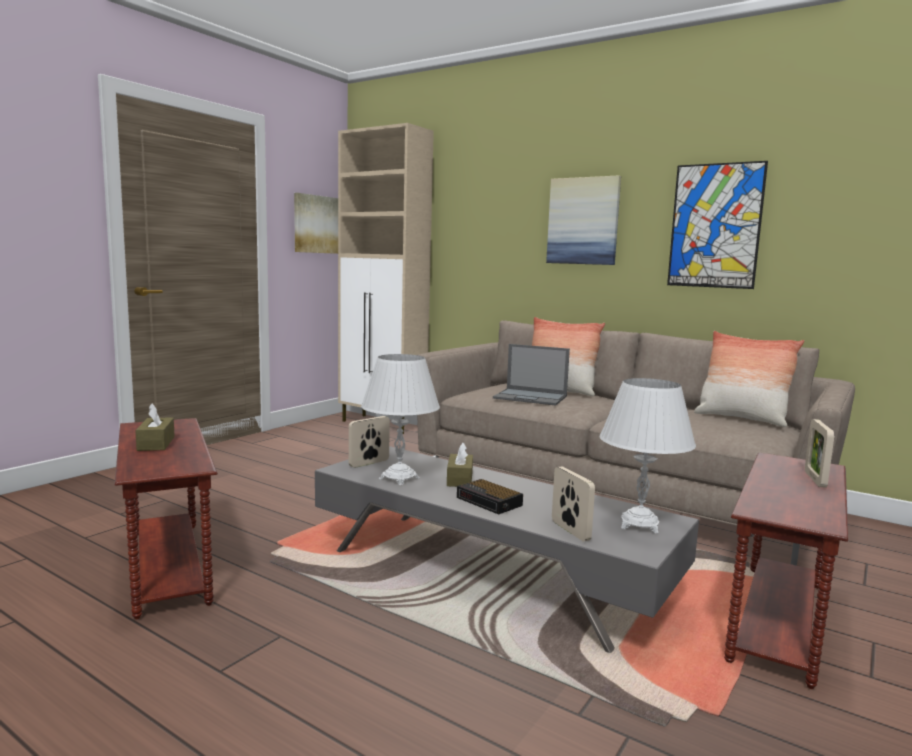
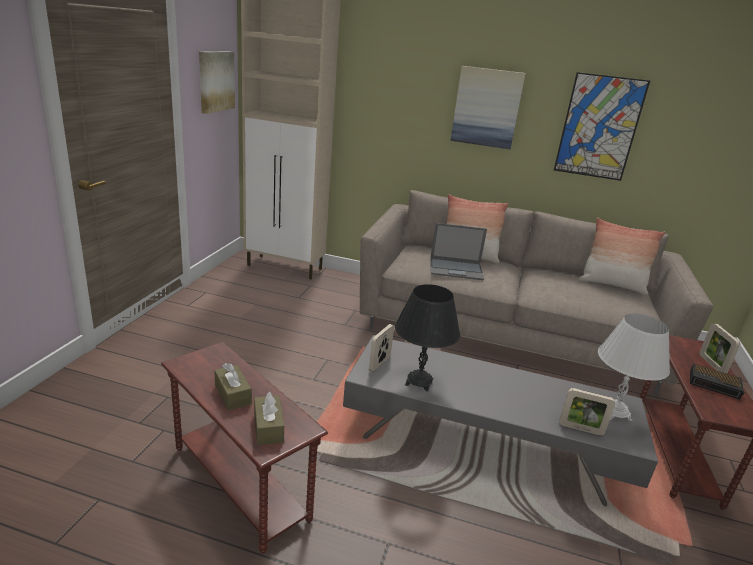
camera: 20 degrees left, 15 degrees up
(399, 478) = (419, 382): white table lamp -> black table lamp
(459, 479) = (462, 375): brown tissue box -> brown tissue box (268, 427)
(490, 502) = (505, 402): alarm clock -> alarm clock (715, 385)
(570, 531) = (581, 429): picture frame -> picture frame turned 150 degrees clockwise

